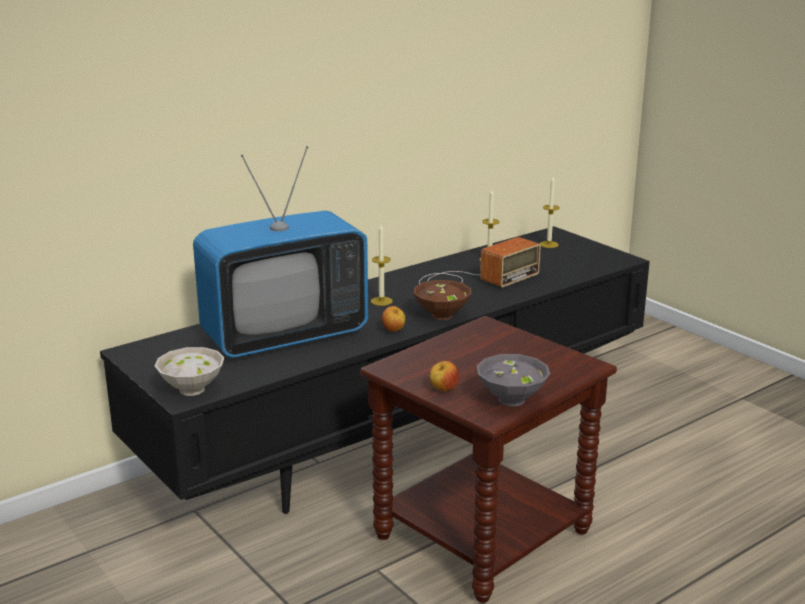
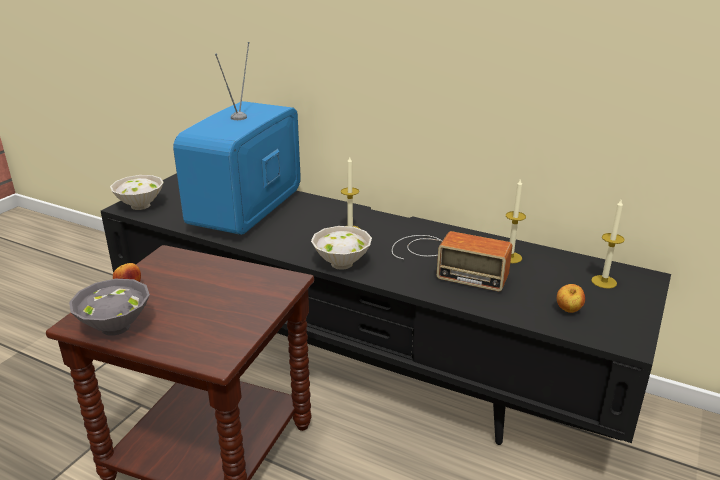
camera: 65 degrees right, 5 degrees up
(284, 336) = (248, 212): television -> television turned 75 degrees clockwise
(393, 331) = (289, 250): apple -> apple (568, 310)
(440, 316) = (340, 263): brown bowl -> white bowl

